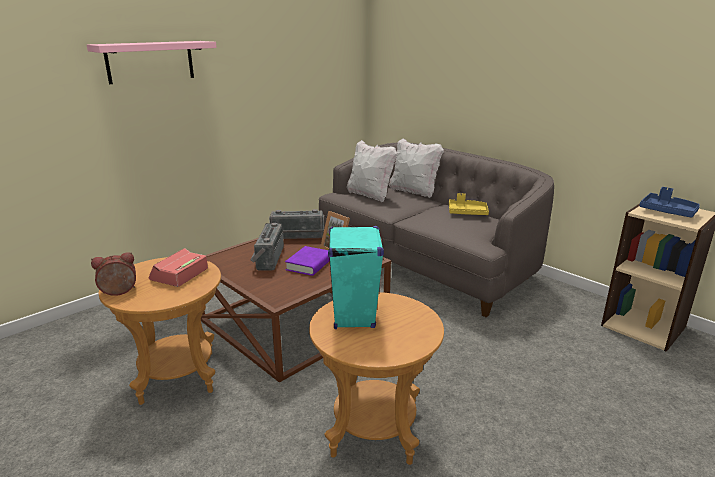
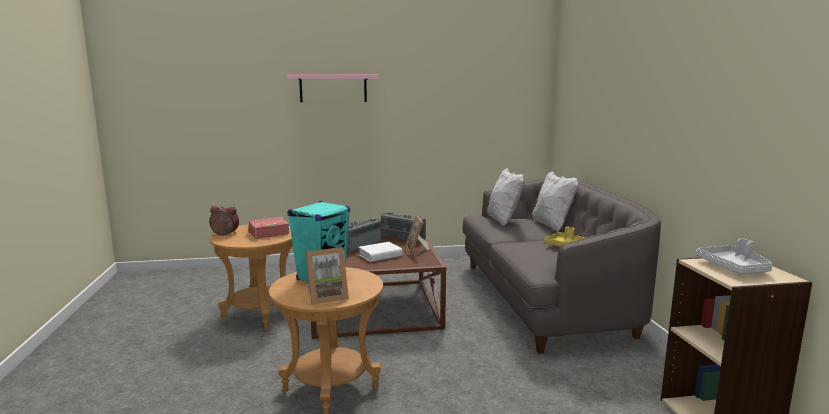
camera: 35 degrees right, 10 degrees down
(309, 264) = (380, 255): purple book -> white book
(404, 339) = (326, 297): none -> picture frame
(667, 211) = (734, 267): blue tray -> grey tray

